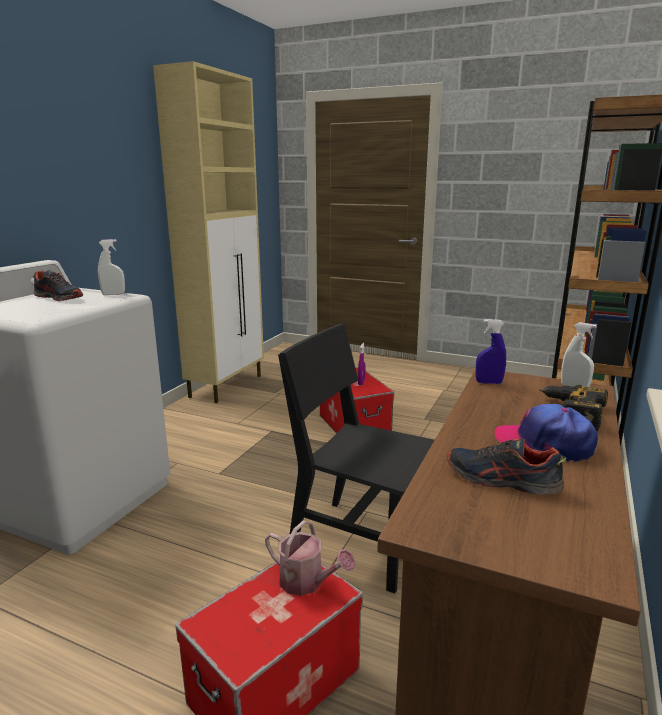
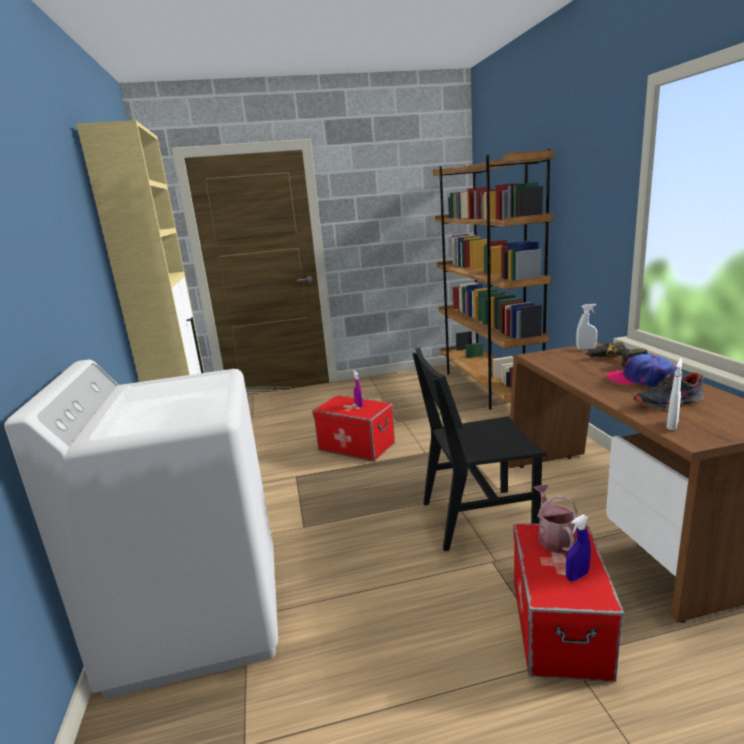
camera: 35 degrees left, 0 degrees up
(59, 298) = (154, 395): shoe -> none
(113, 294) = (202, 376): white spray bottle -> white spray bottle (672, 425)
(307, 582) = (553, 537): watering can -> watering can turned 90 degrees counterclockwise
(488, 382) = (544, 360): blue spray bottle -> blue spray bottle (577, 576)
(544, 443) = (641, 380): cap -> cap turned 45 degrees clockwise

